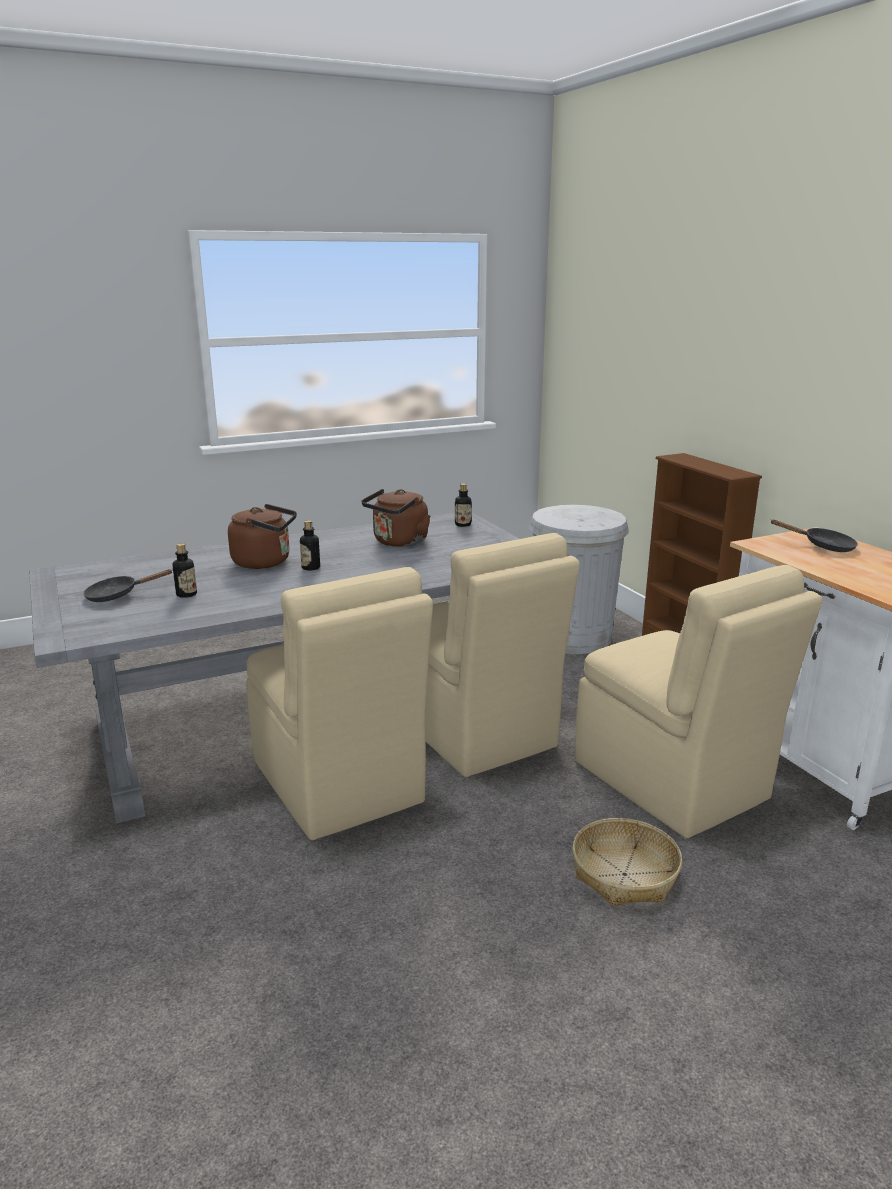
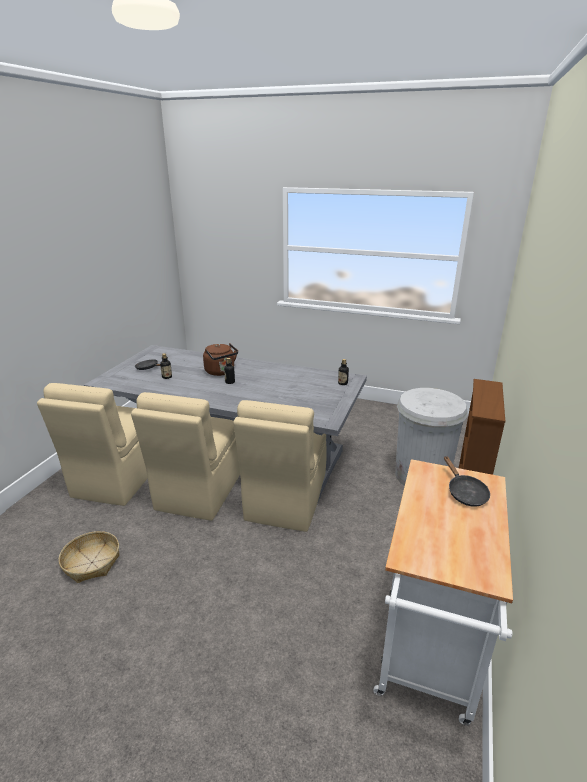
camera: 45 degrees right, 5 degrees up
(398, 542) = (291, 382): brown kettle -> none
(625, 874) = (226, 614): basket -> basket (92, 562)
(673, 783) = (328, 590): beige chair -> beige chair (116, 480)

